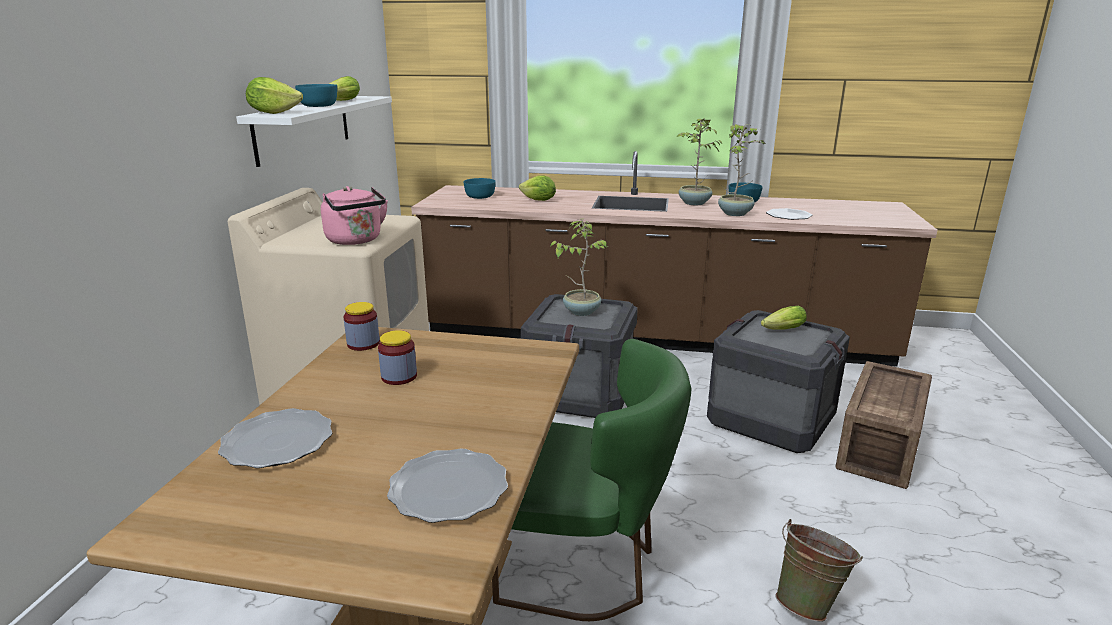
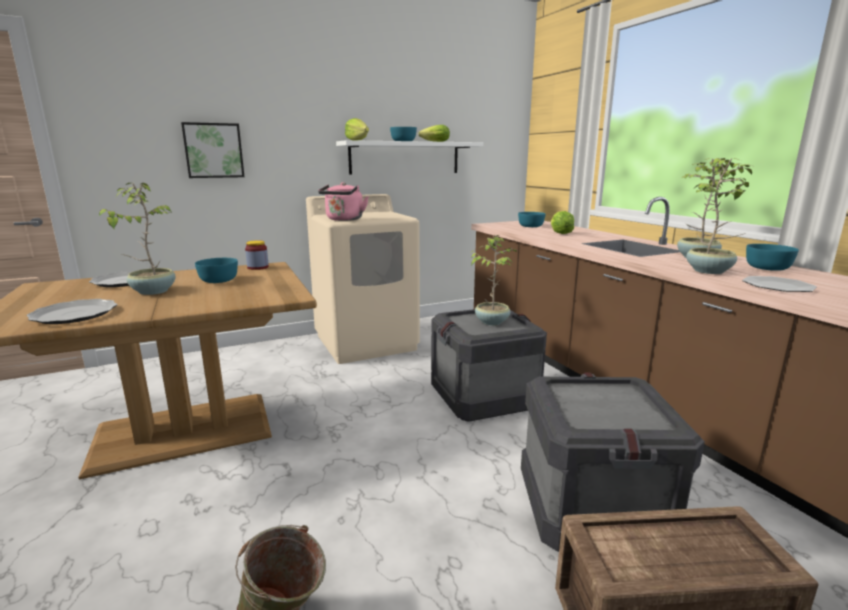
camera: 55 degrees right, 5 degrees down
(86, 166) = (213, 150): none -> picture
(392, 425) = (152, 291): none -> potted plant
(399, 377) = (218, 280): jar -> turquoise bowl
(587, 566) = (265, 475): green chair -> none
(781, 330) = (618, 402): lettuce -> none

